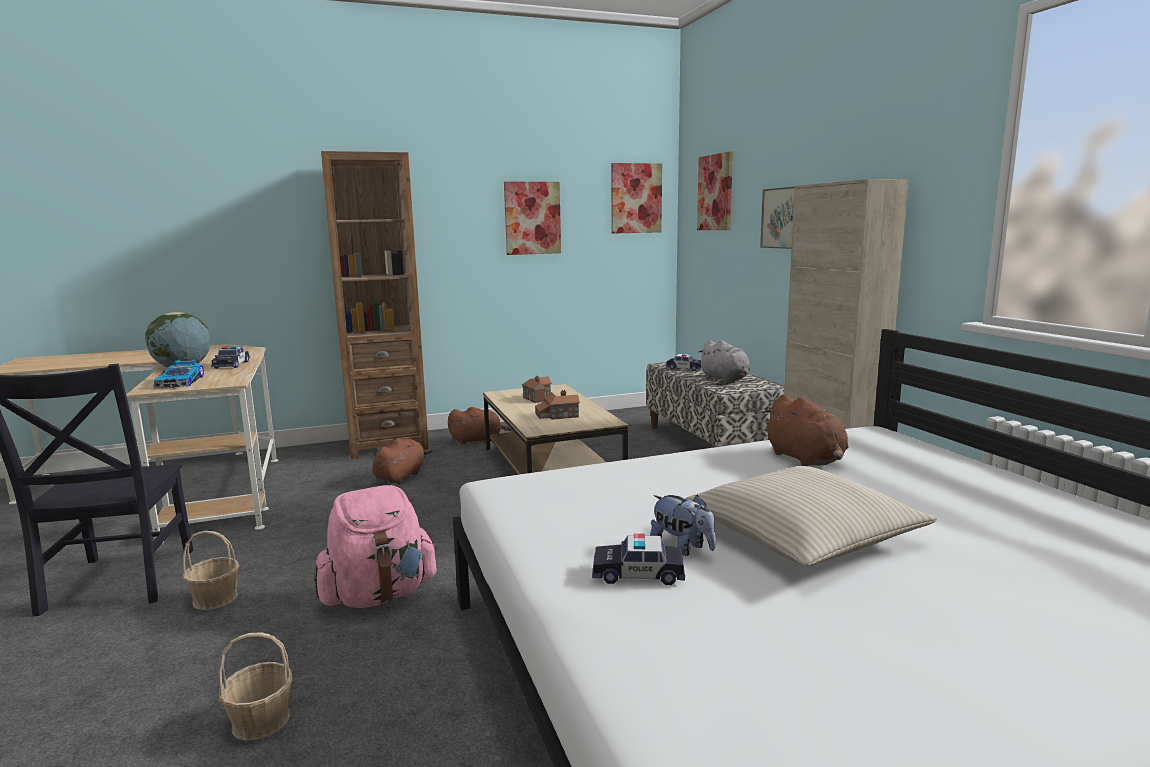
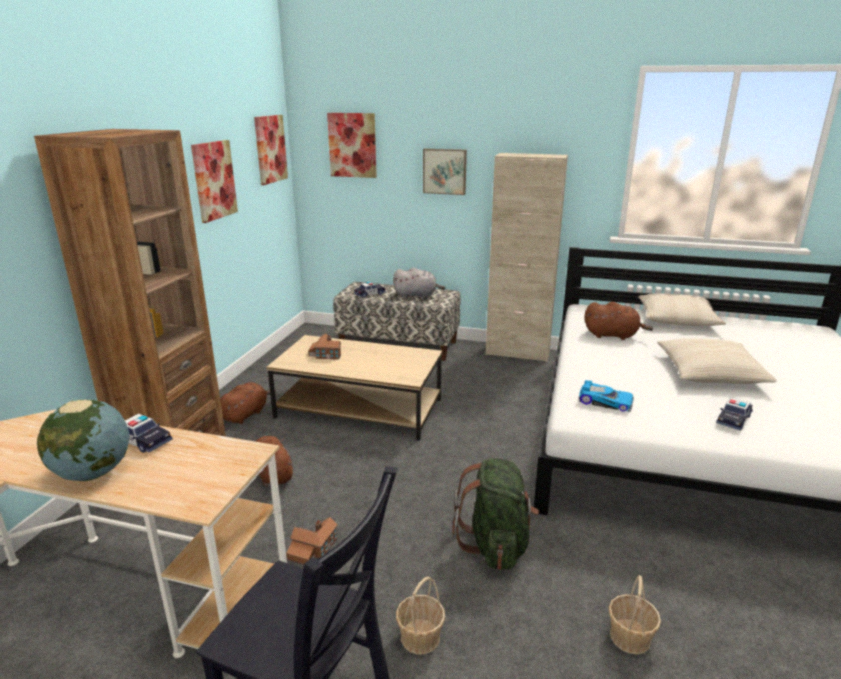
camera: 55 degrees left, 10 degrees up
(181, 382) = (193, 480): toy car -> toy car (605, 401)
(379, 595) = (496, 544): pink backpack -> green backpack
(556, 415) = (384, 362): toy house -> toy house (313, 549)
(682, 548) = (709, 400): plush toy -> none
(993, 483) = (677, 319): none -> beige pillow

